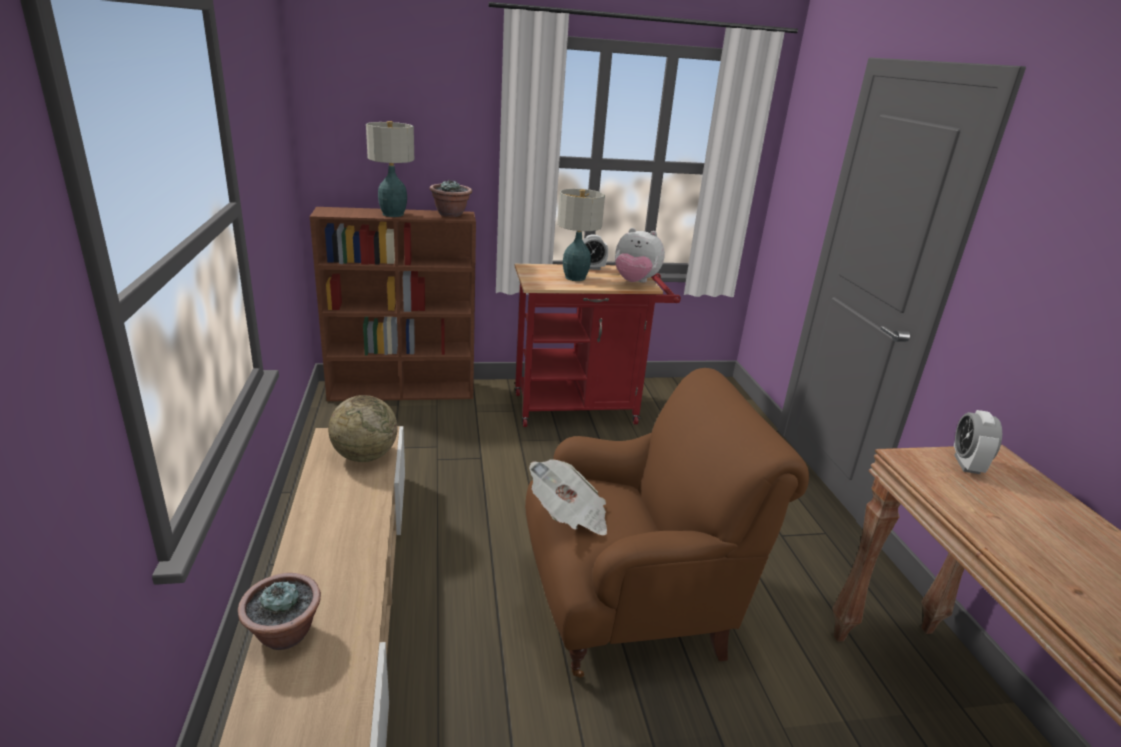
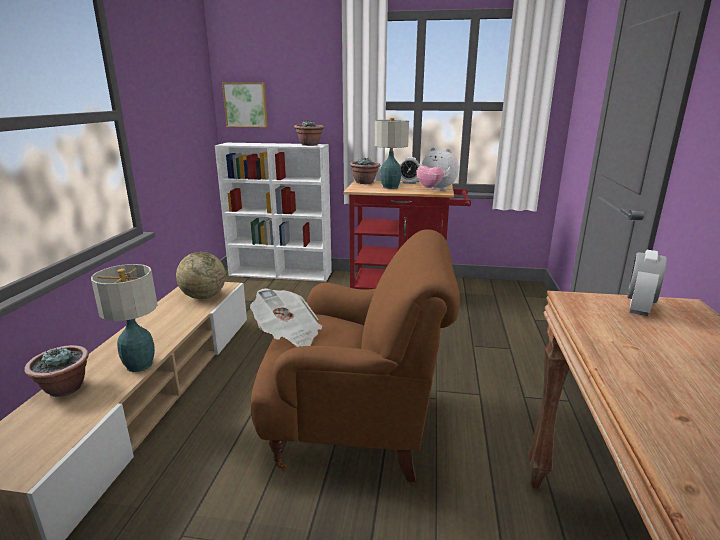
camera: 20 degrees right, 5 degrees down
(347, 151) = (246, 104): none -> picture
(392, 214) = (269, 144): table lamp -> table lamp (139, 365)
(403, 391) = (281, 273): brown bookcase -> white bookcase
(534, 268) = (364, 182): none -> potted plant

